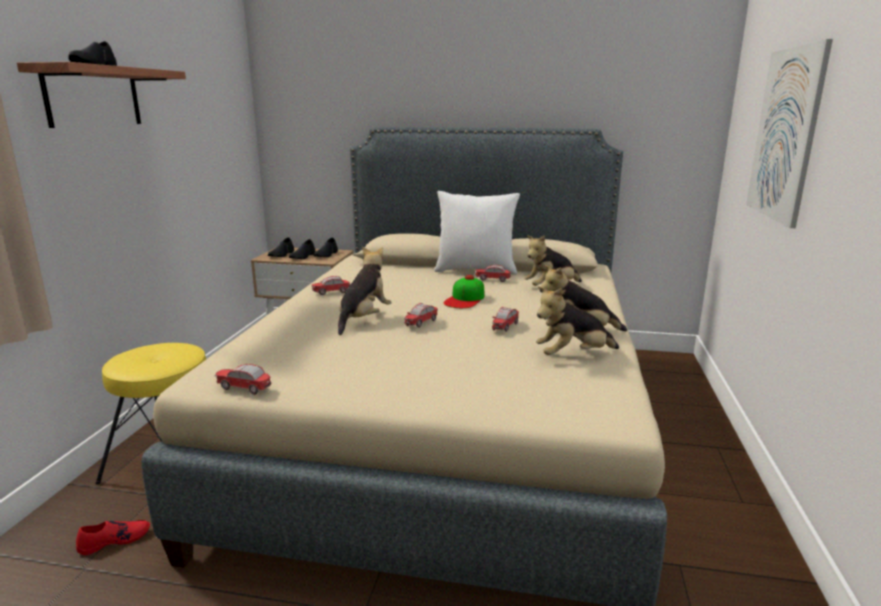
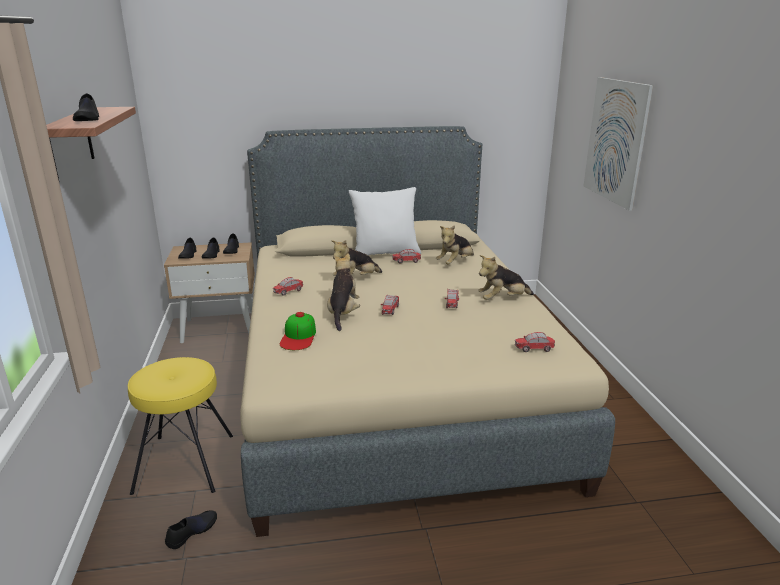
camera: 20 degrees left, 5 degrees up
(115, 540) = (192, 532): red shoe -> black shoe
(244, 388) = (312, 388): toy car -> toy car (534, 349)
(465, 299) = (402, 283): cap -> cap (298, 336)
(573, 355) = (514, 320): plush toy -> plush toy (356, 280)

